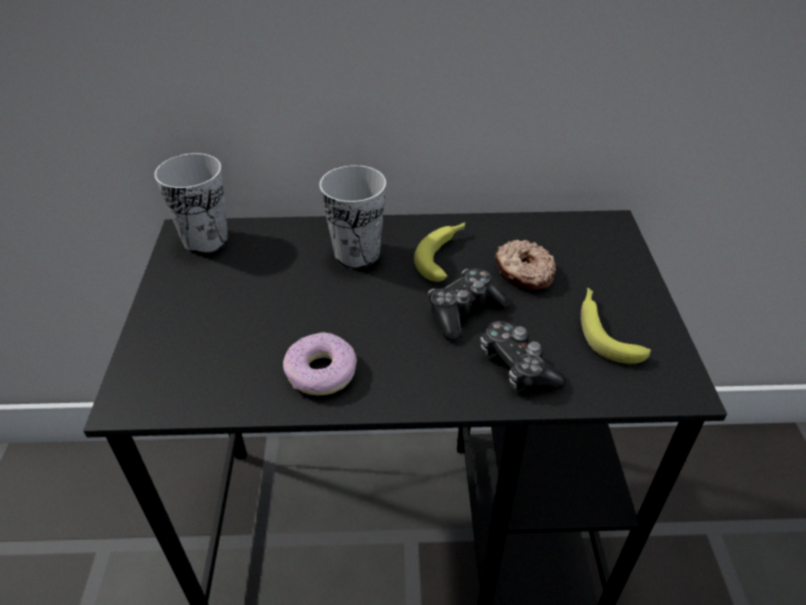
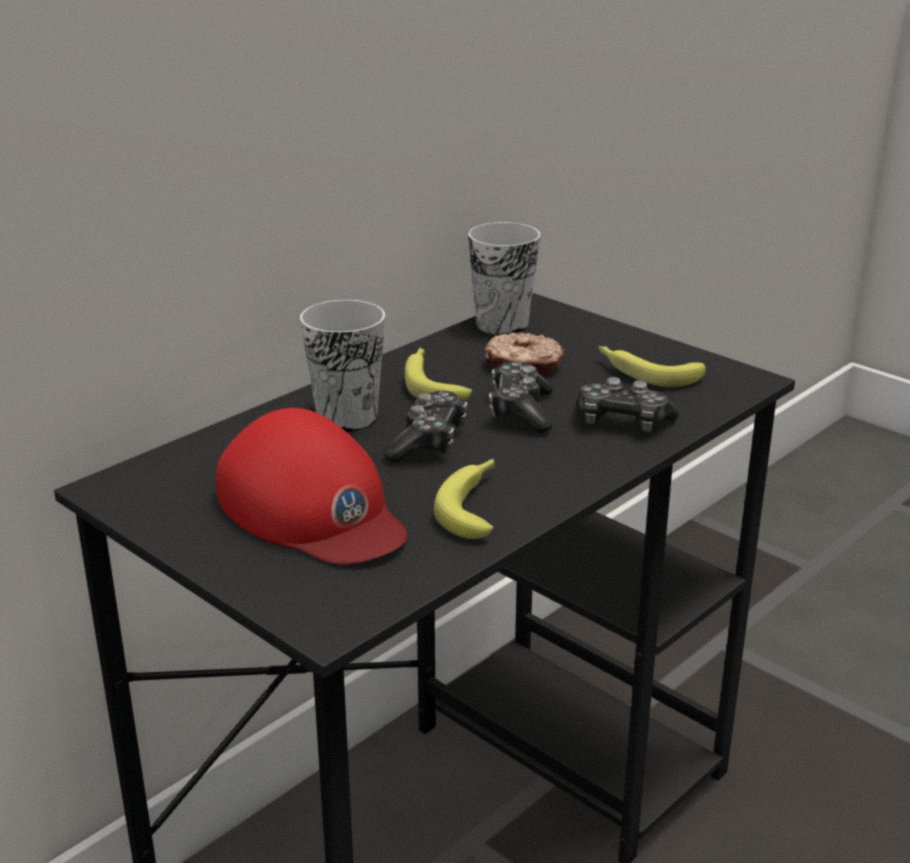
camera: 45 degrees left, 15 degrees down
(205, 240) = (151, 481): cup -> cup (502, 324)
(240, 312) = (312, 510): none -> red cap
(321, 372) = (475, 506): donut -> banana
(372, 301) = (428, 442): none -> game controller

